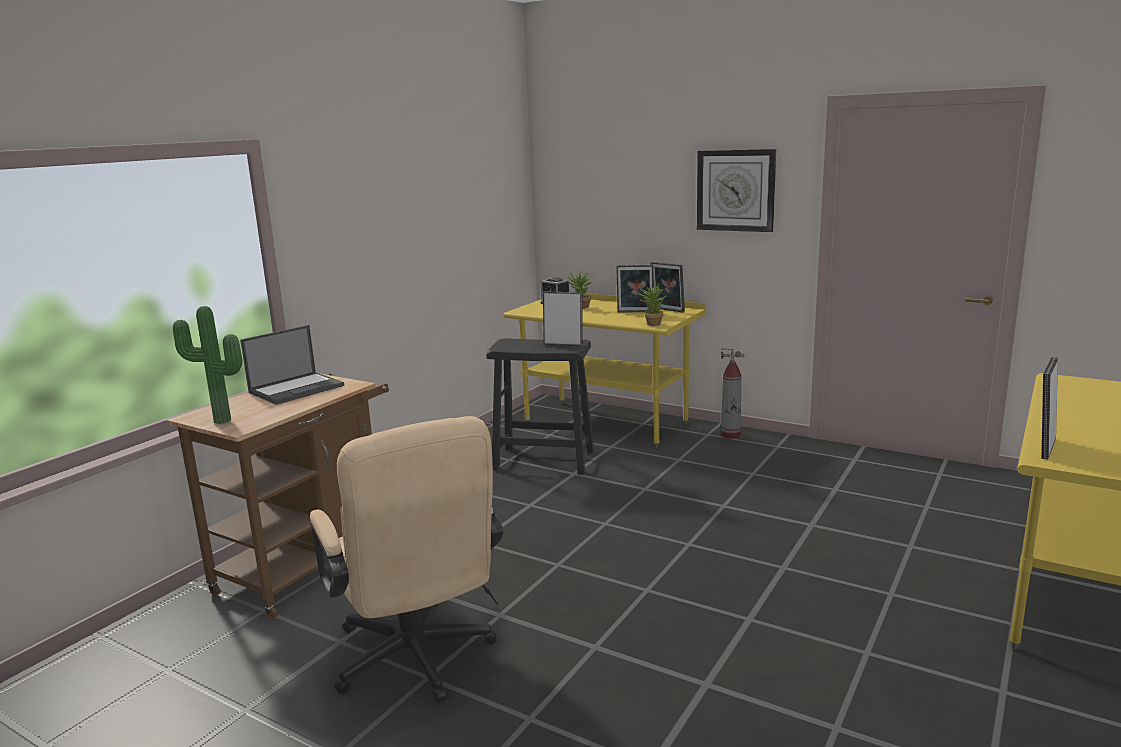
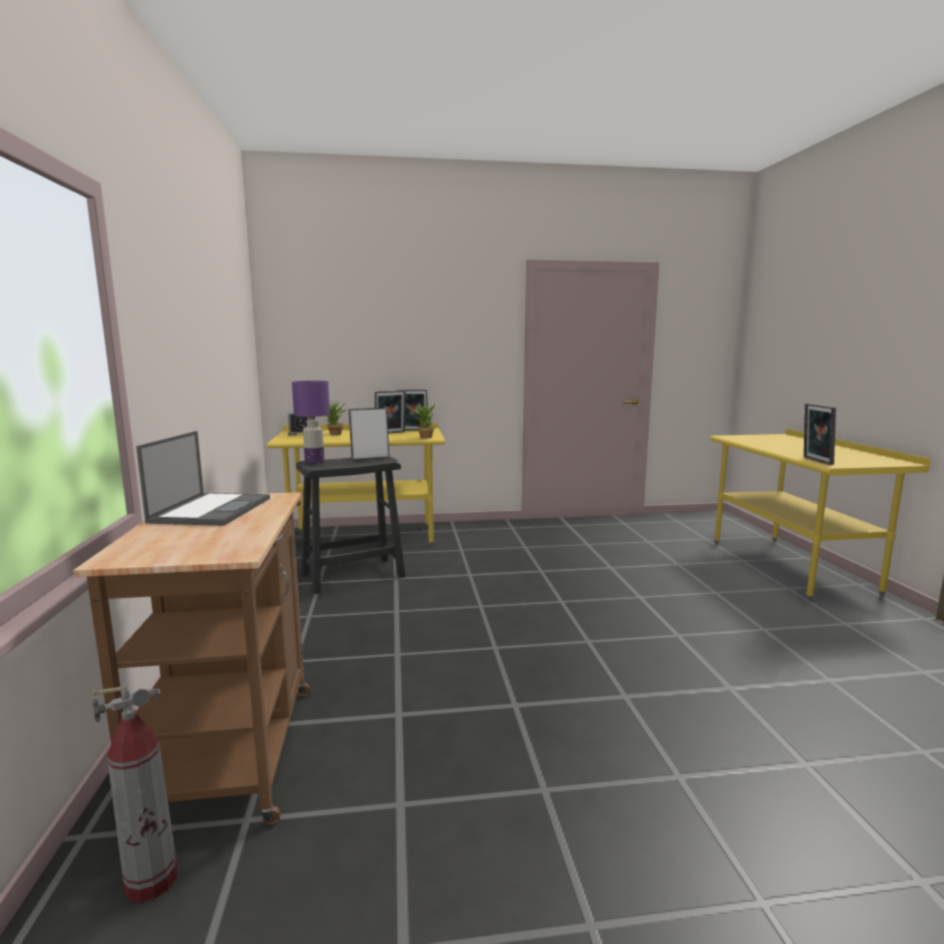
camera: 40 degrees left, 5 degrees down
(220, 422) = (185, 553): potted plant -> none
(417, 662) = (512, 781): beige office chair -> none
(510, 341) = (314, 462): none -> purple table lamp
(731, 435) = (471, 527): fire extinguisher -> fire extinguisher (152, 881)
(735, 190) = (458, 330): wall clock -> none

